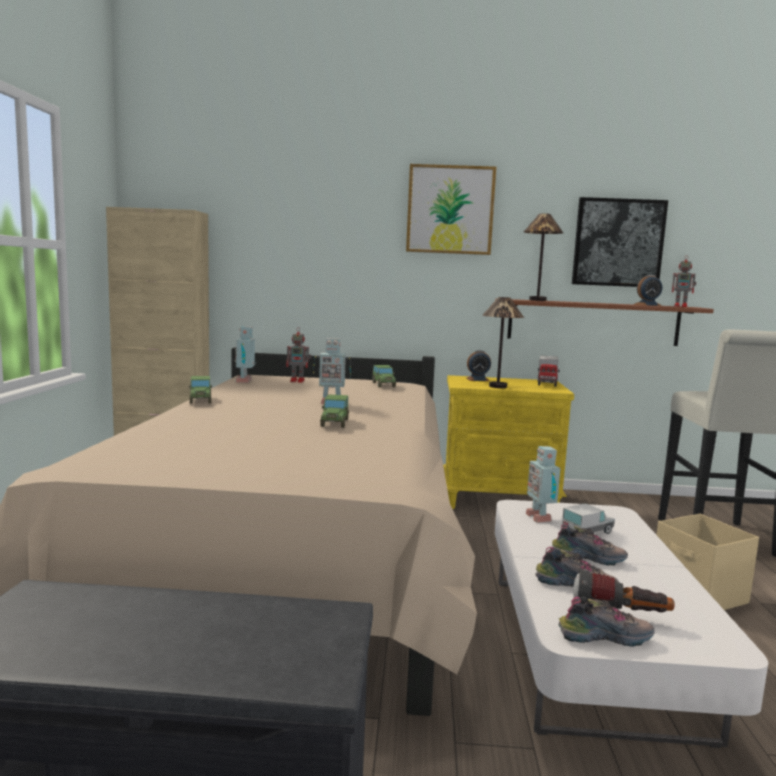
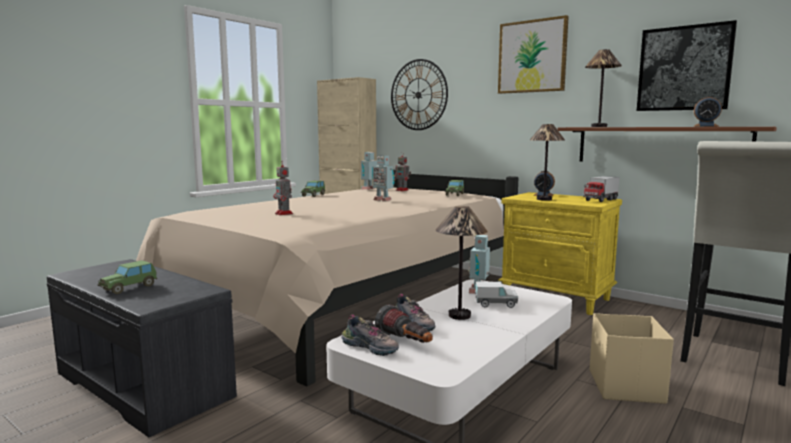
camera: 35 degrees right, 0 degrees up
(281, 243) = (418, 95): none -> wall clock
(335, 423) = (350, 208): toy car -> toy car (129, 288)
(588, 558) = (459, 315): shoe -> table lamp
(681, 306) = (749, 126): toy robot -> toy robot (284, 214)

